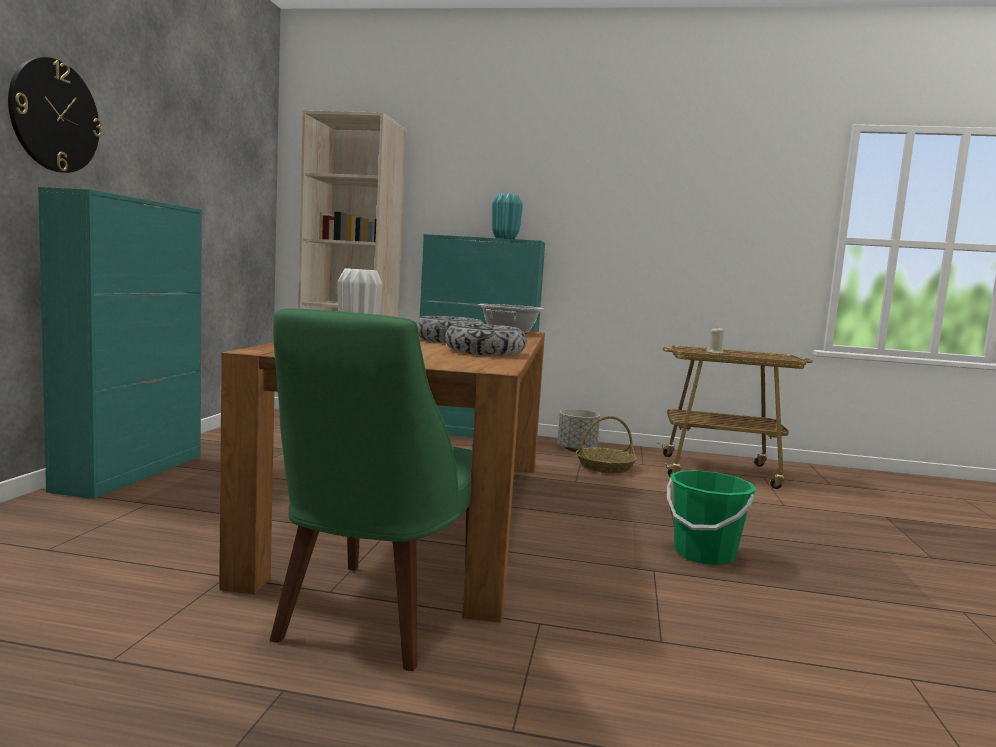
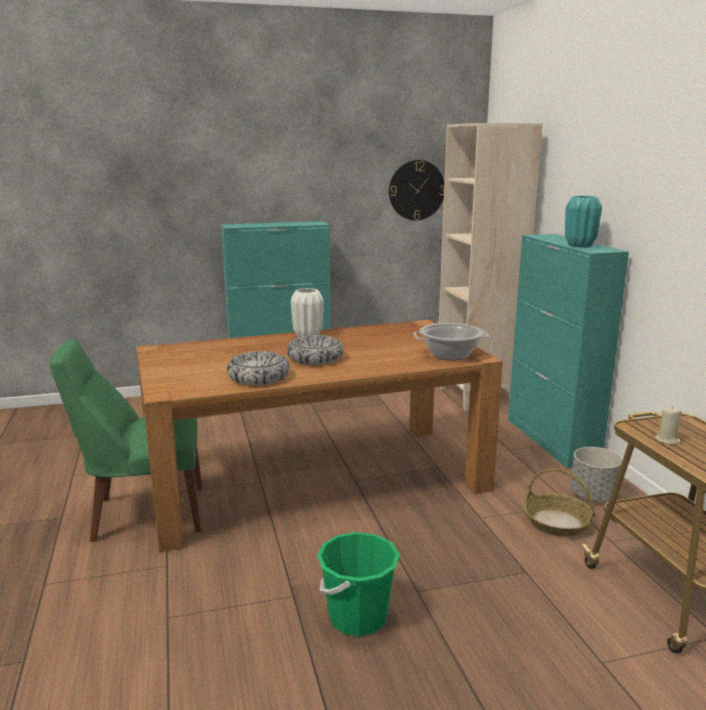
camera: 65 degrees right, 10 degrees up
(55, 116) = (238, 179): wall clock -> wall clock (416, 190)

